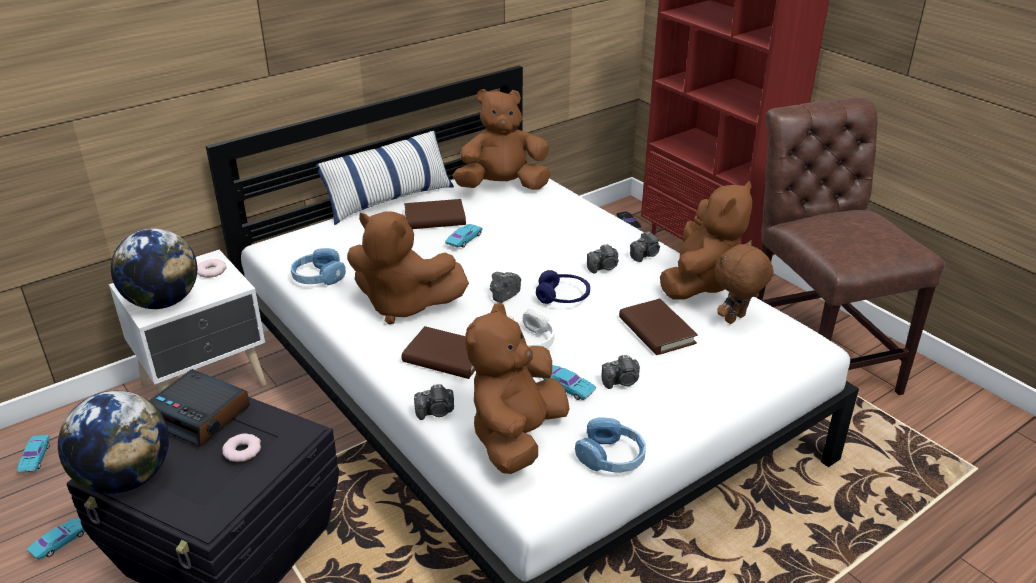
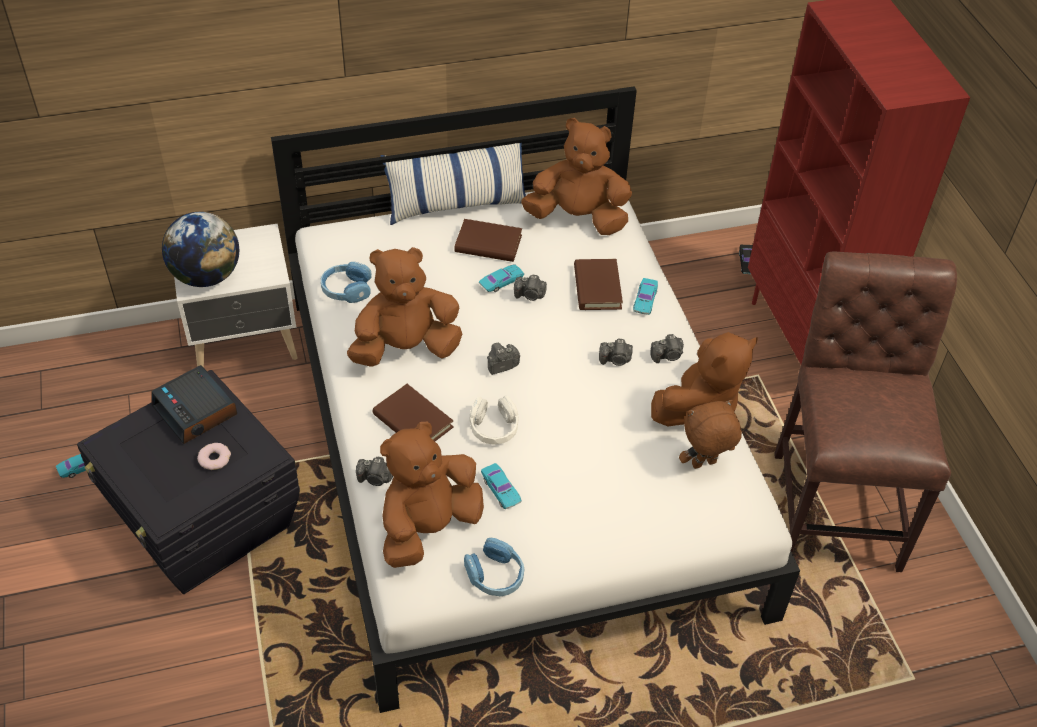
camera: 20 degrees right, 15 degrees up
(35, 457) = (86, 375): turquoise toy car -> turquoise toy car (645, 300)
(126, 478) = (120, 455): globe -> none
(211, 271) = (260, 250): donut -> none
(403, 305) = (405, 348): brown plush toy -> brown plush toy turned 120 degrees clockwise
(563, 297) = (555, 385): blue headphones -> none
(621, 382) = (551, 500): camera -> camera (530, 295)
(656, 330) = (619, 453): brown book -> brown book (597, 287)

